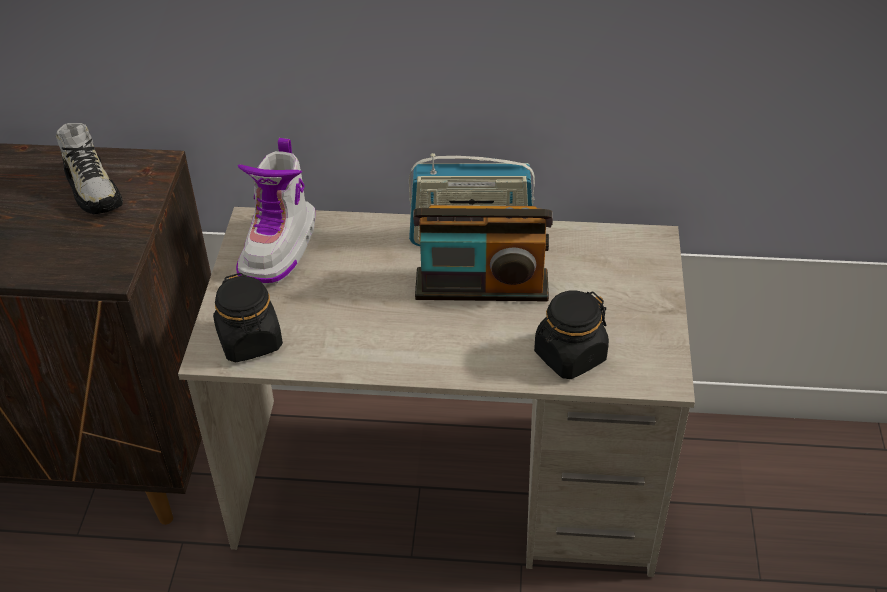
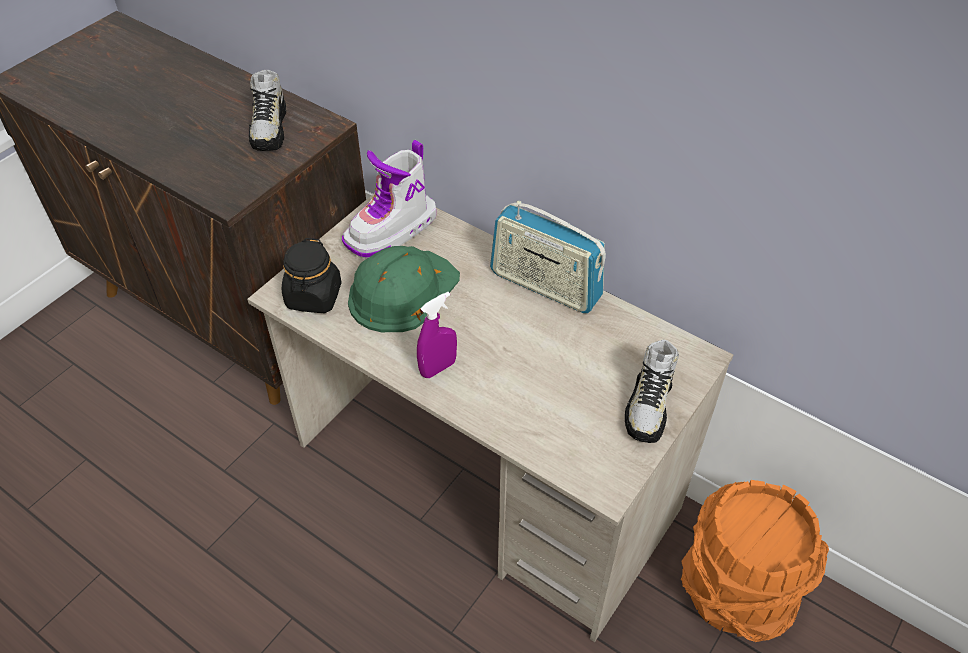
camera: 30 degrees right, 5 degrees up
(338, 298) = (402, 291): none -> green hard hat
(432, 350) = (438, 368): none -> purple spray bottle
(482, 287) = (519, 333): radio -> none
(569, 356) = (542, 427): black jar -> none
(644, 297) = (649, 405): none -> shoe
(738, 469) = (734, 591): none -> orange bucket

